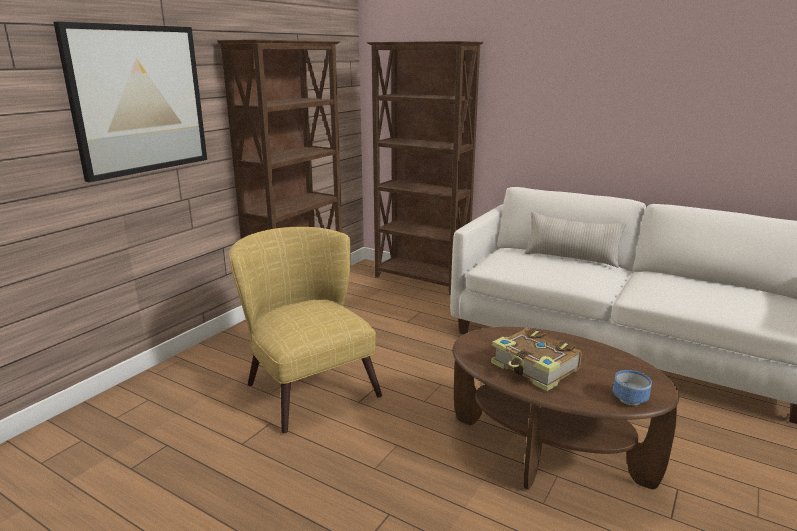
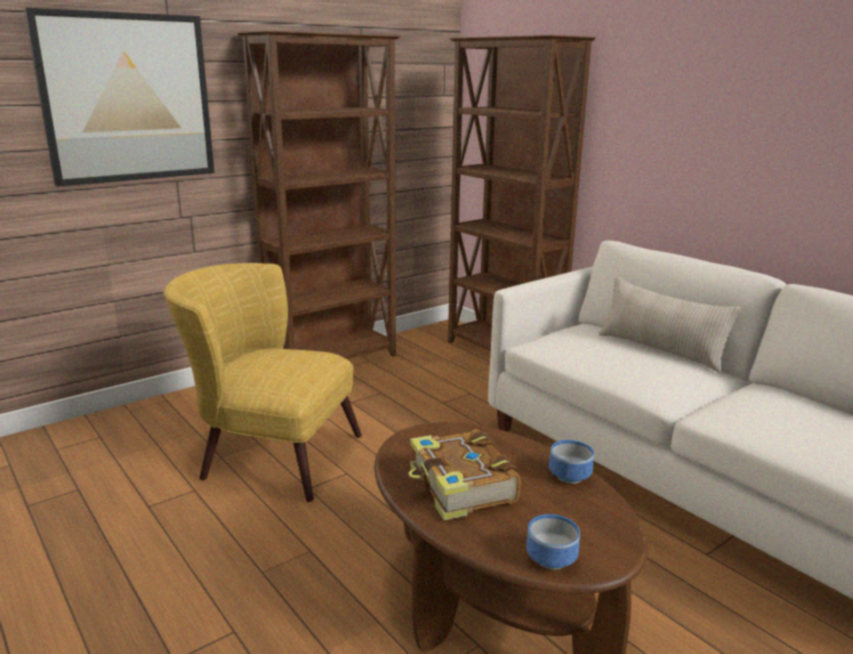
camera: 20 degrees right, 0 degrees up
(306, 384) = (268, 454): yellow armchair -> yellow armchair turned 60 degrees counterclockwise
(591, 348) = (569, 477): none -> bowl

